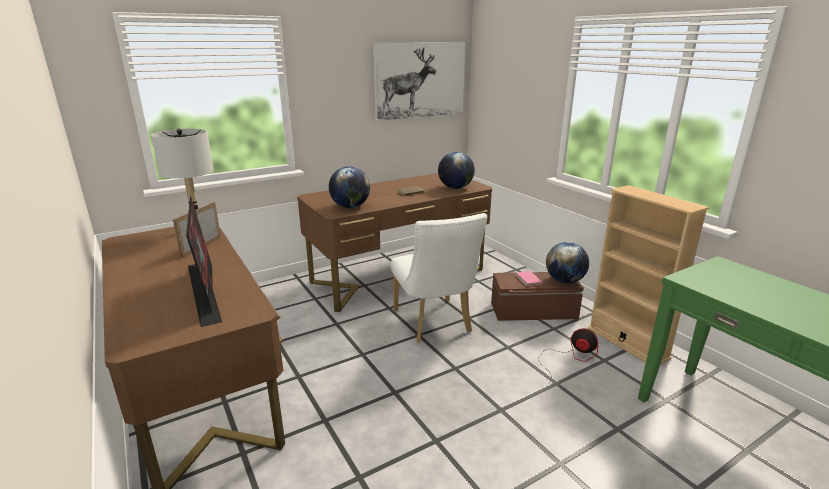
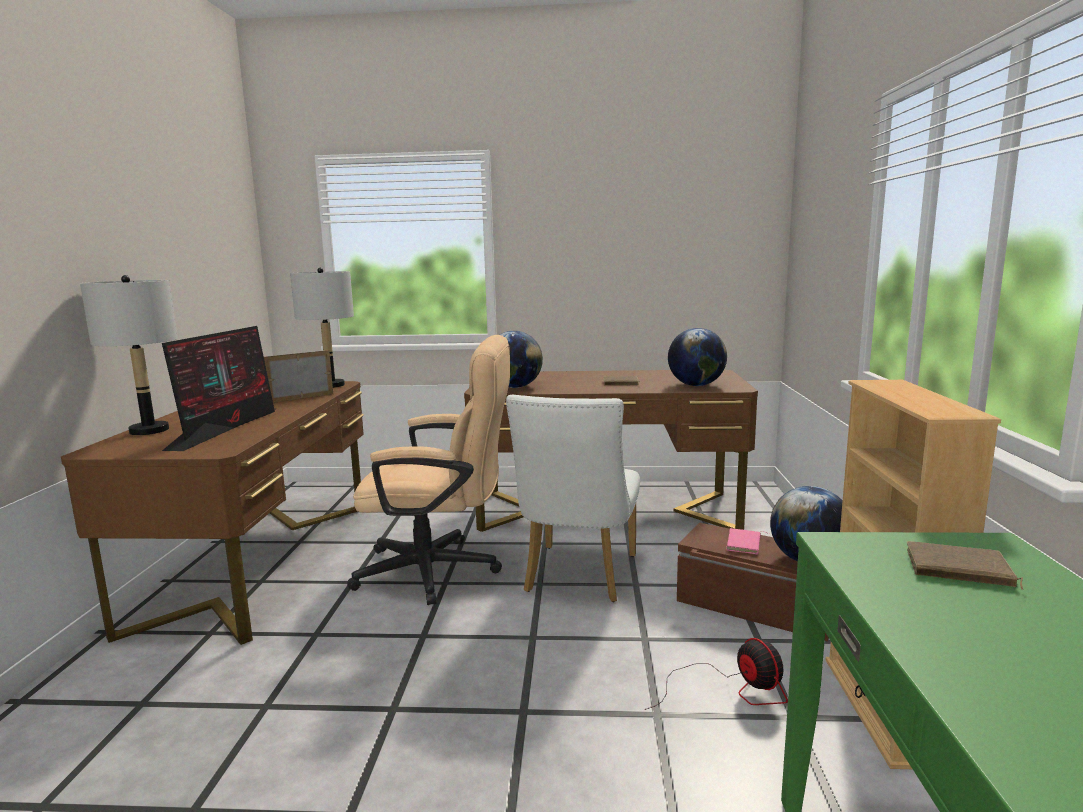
camera: 35 degrees right, 10 degrees down
(132, 311) = (150, 430): none -> grey table lamp
(349, 347) = (441, 571): none -> beige office chair
(420, 80) = (693, 230): picture -> none
(734, 279) = (958, 571): none -> brown book

